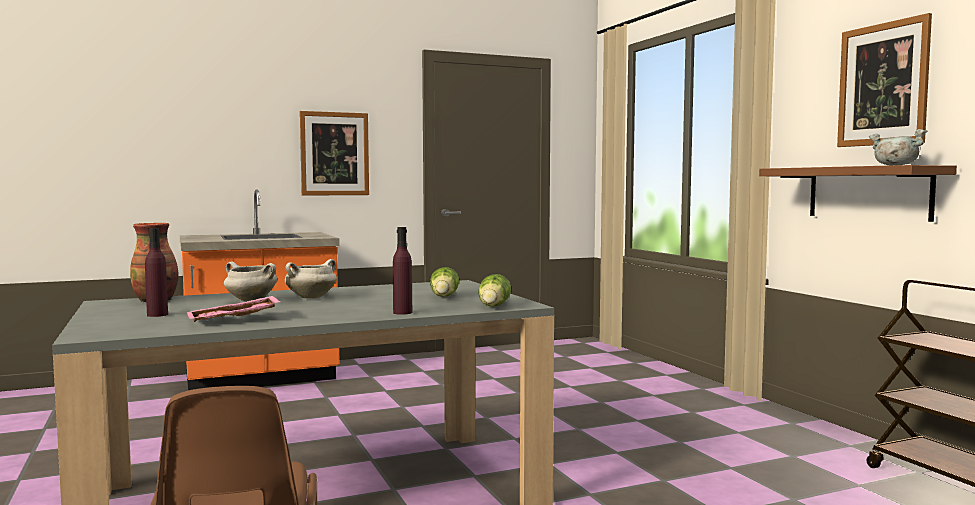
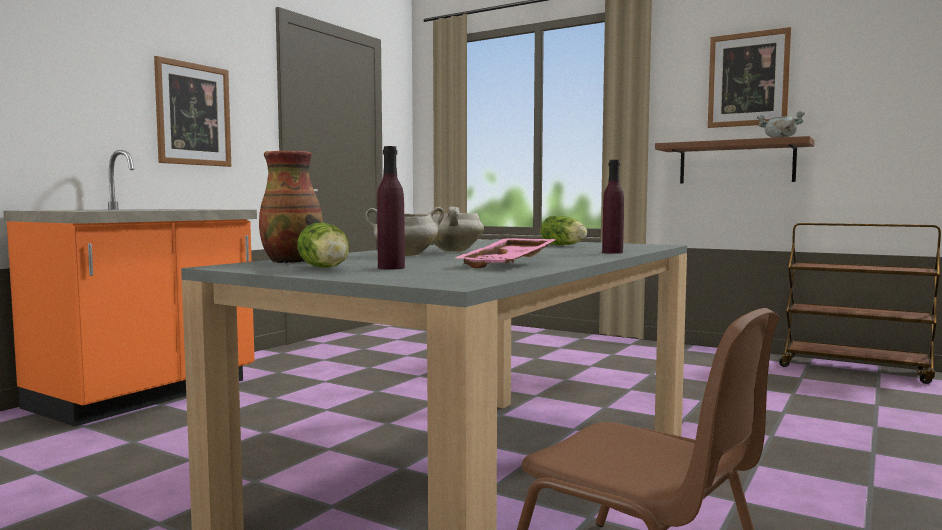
camera: 35 degrees left, 0 degrees up
(493, 306) = (647, 247): lettuce -> lettuce (326, 268)

